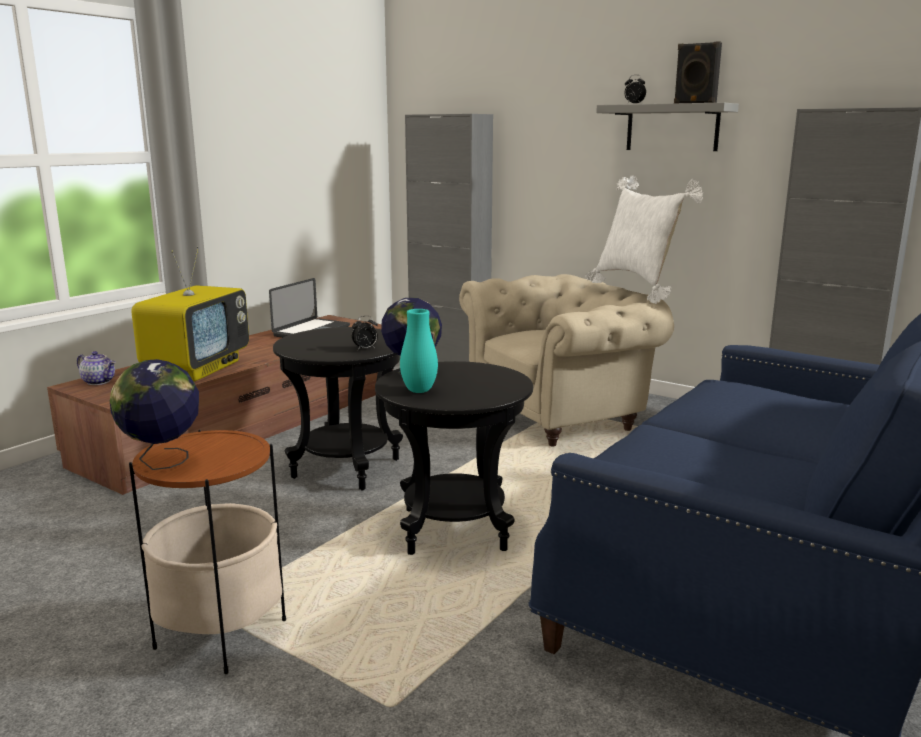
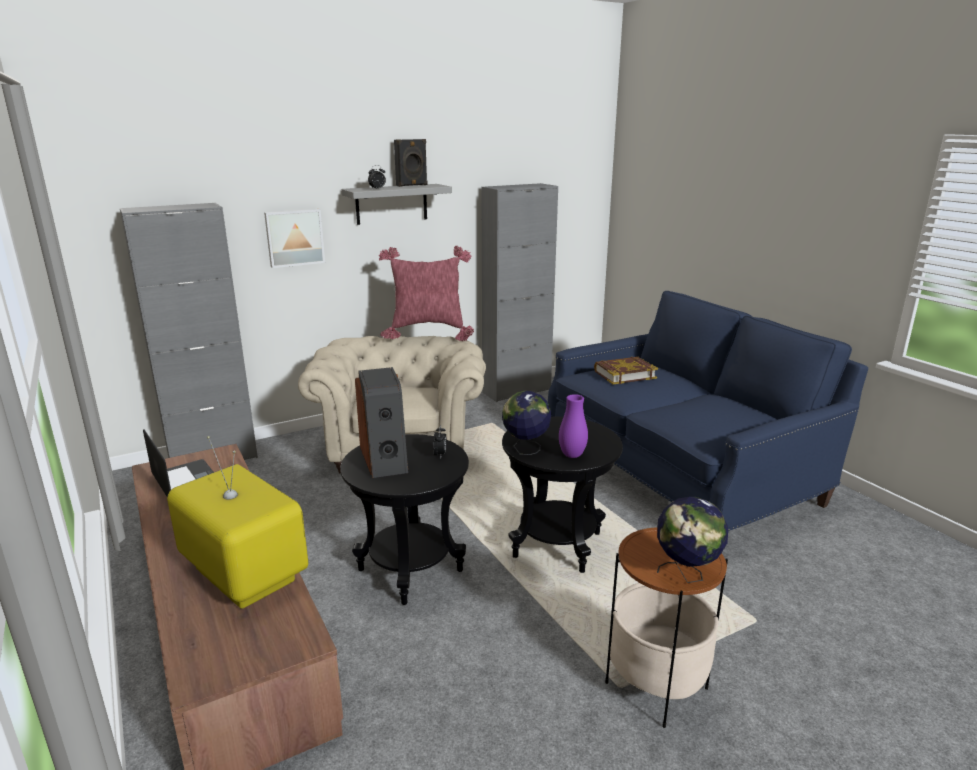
camera: 65 degrees left, 5 degrees up
(99, 381) = (207, 657): teapot -> none
(339, 336) = (385, 459): none -> speaker
(419, 391) = (572, 455): turquoise vase -> purple vase
(560, 157) = (294, 237): none -> picture
(638, 293) = (427, 337): white pillow -> red pillow
(762, 396) = (624, 374): none -> book

